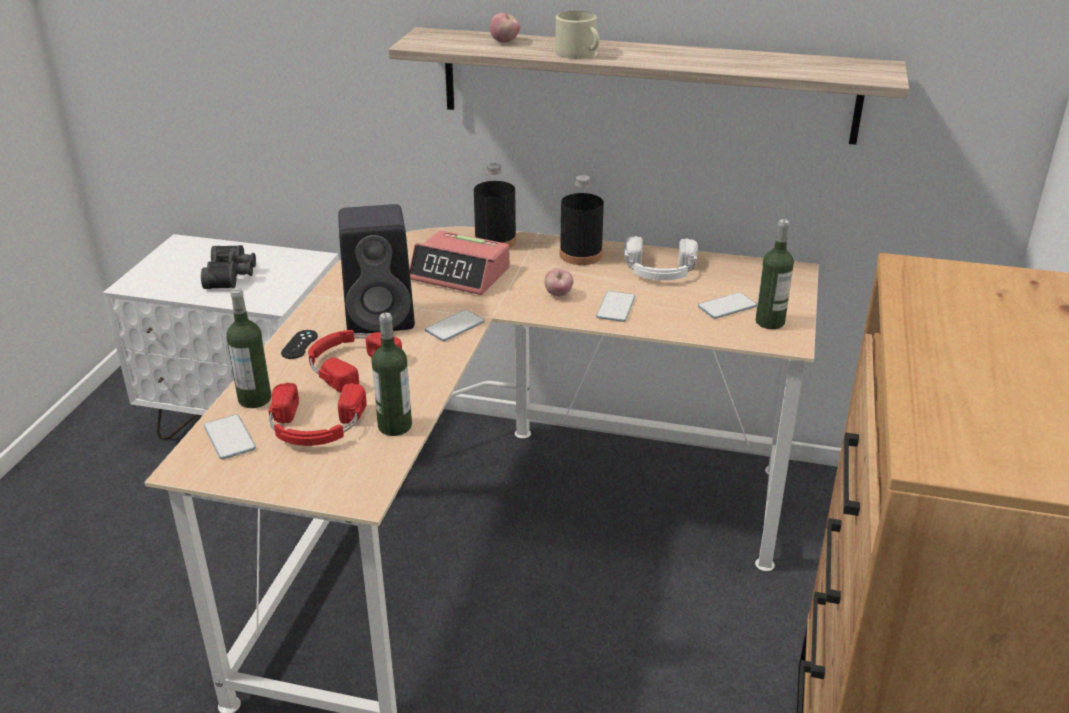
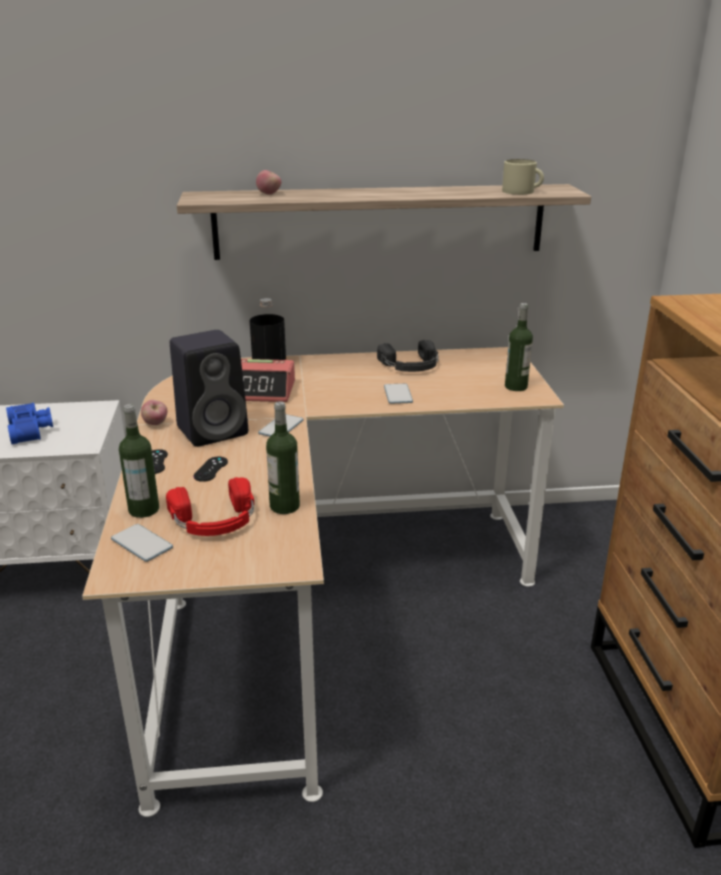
camera: 20 degrees left, 5 degrees down
(232, 275) = (32, 430): black binoculars -> blue binoculars
(349, 365) = (211, 469): red headphones -> black game controller
(558, 295) = (347, 393): apple -> apple (155, 424)
(579, 54) = (337, 196): beige mug -> beige mug (522, 192)
(581, 255) = (344, 364): black bottle -> none
(659, 270) = (411, 365): white headphones -> black headphones
(727, 307) = (478, 382): phone -> none

